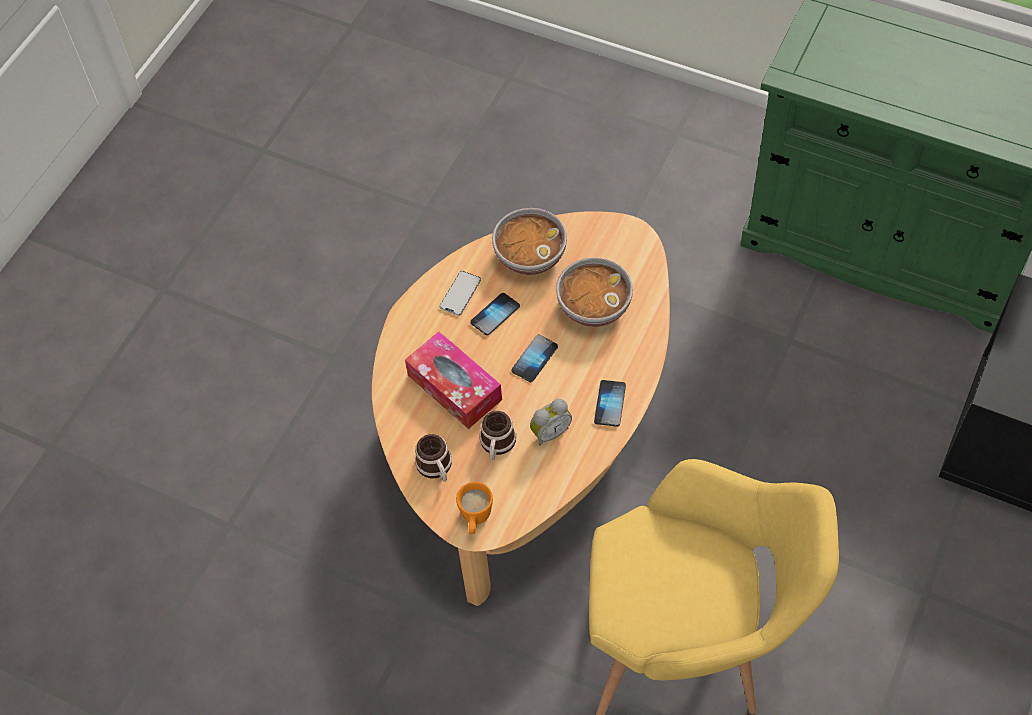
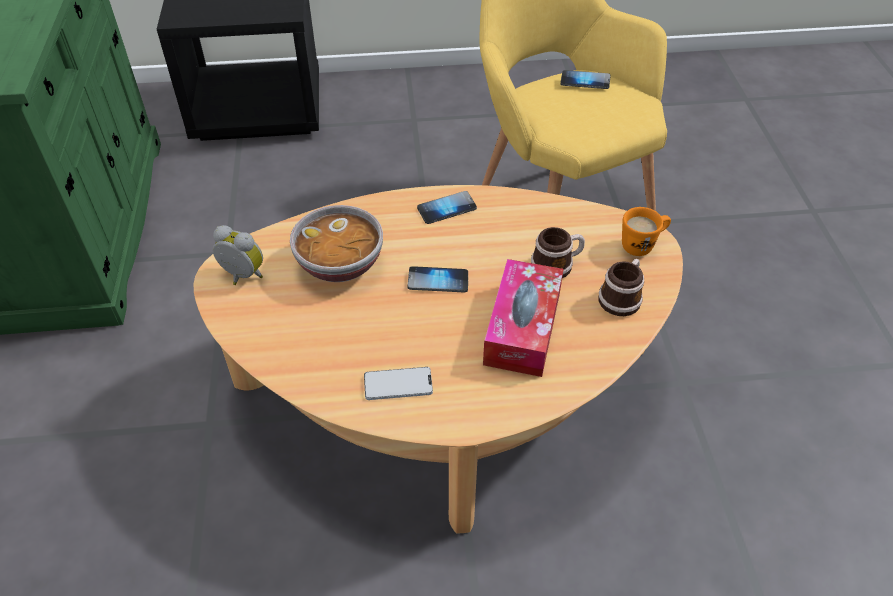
camera: 125 degrees left, 10 degrees down
(495, 314) = (405, 338): phone -> phone (585, 81)
(529, 256) = (302, 346): bowl -> none
(549, 432) = (510, 235): alarm clock -> alarm clock (241, 277)

